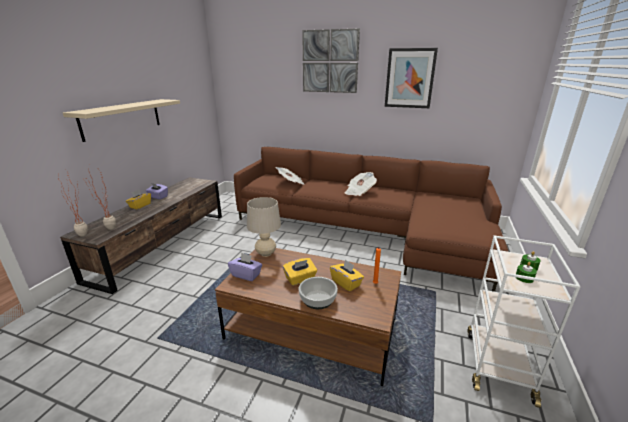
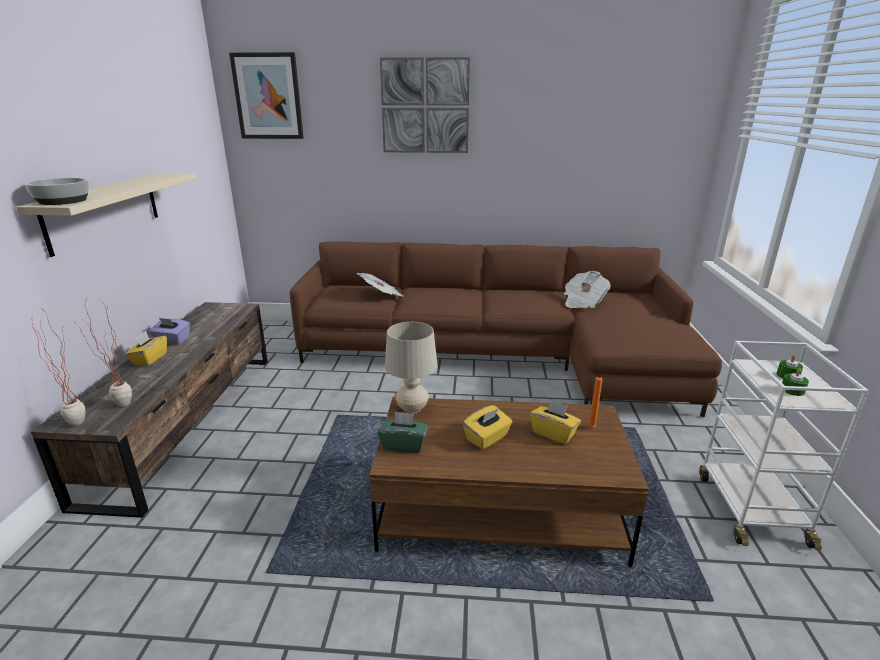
camera: 15 degrees left, 0 degrees up
(246, 275) = (404, 445): purple tissue box -> green tissue box
(318, 299) = (531, 463): bowl -> bowl (63, 201)
(359, 192) = (491, 300): newspaper -> newspaper (583, 302)
(409, 78) = (545, 130): picture -> picture (268, 96)

